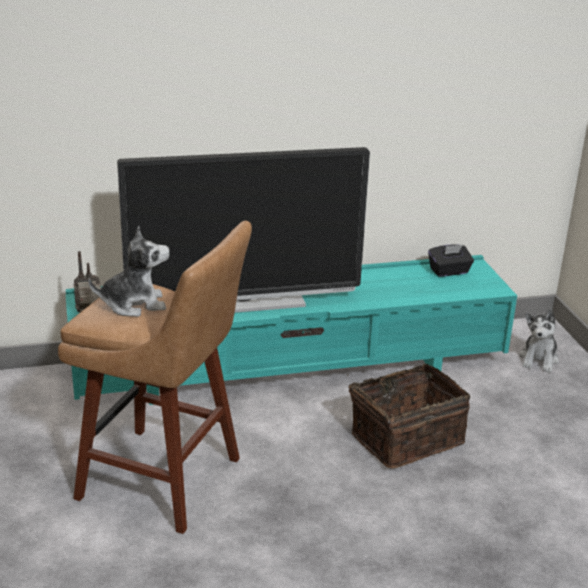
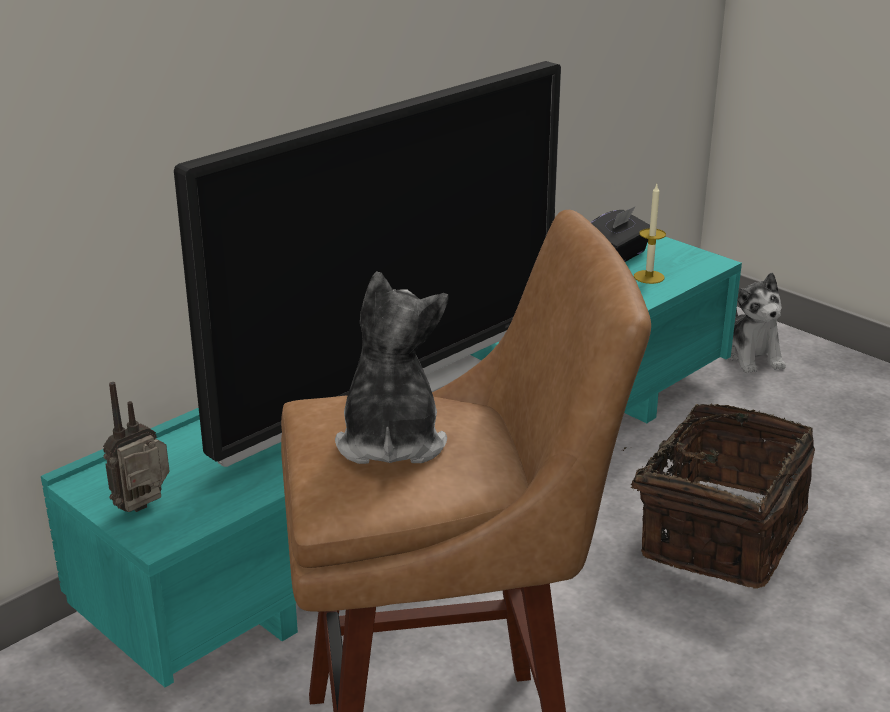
camera: 30 degrees left, 0 degrees up
(134, 304) = (390, 441): plush toy -> plush toy turned 45 degrees counterclockwise
(451, 287) = (649, 277): none -> candle

